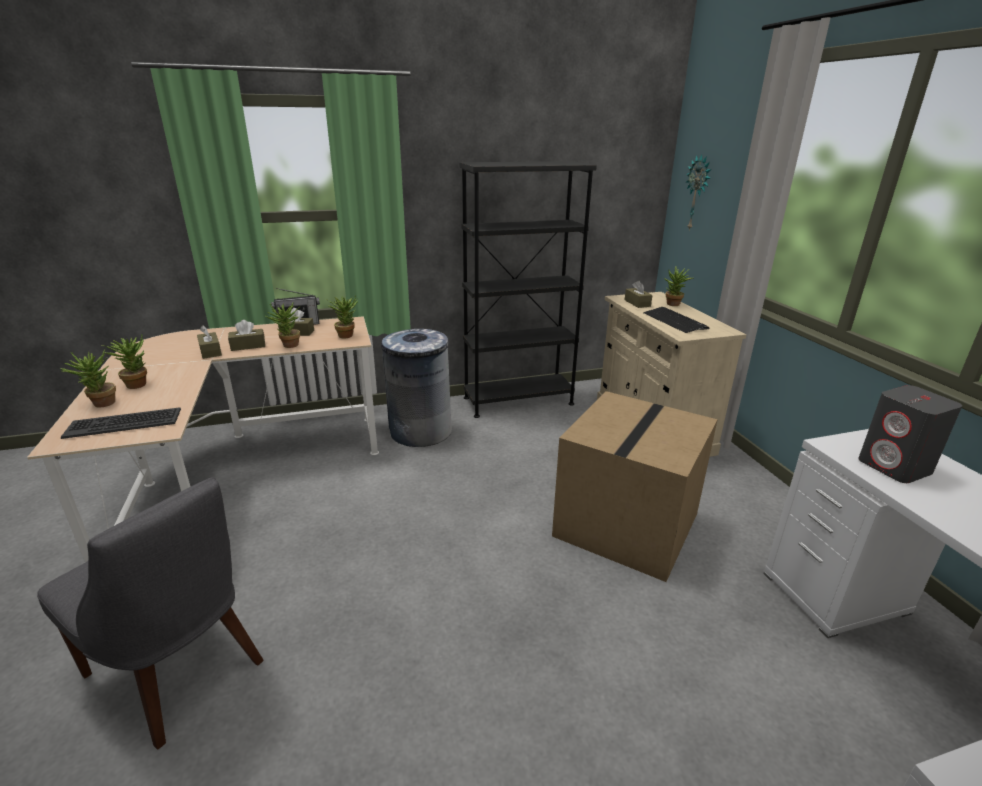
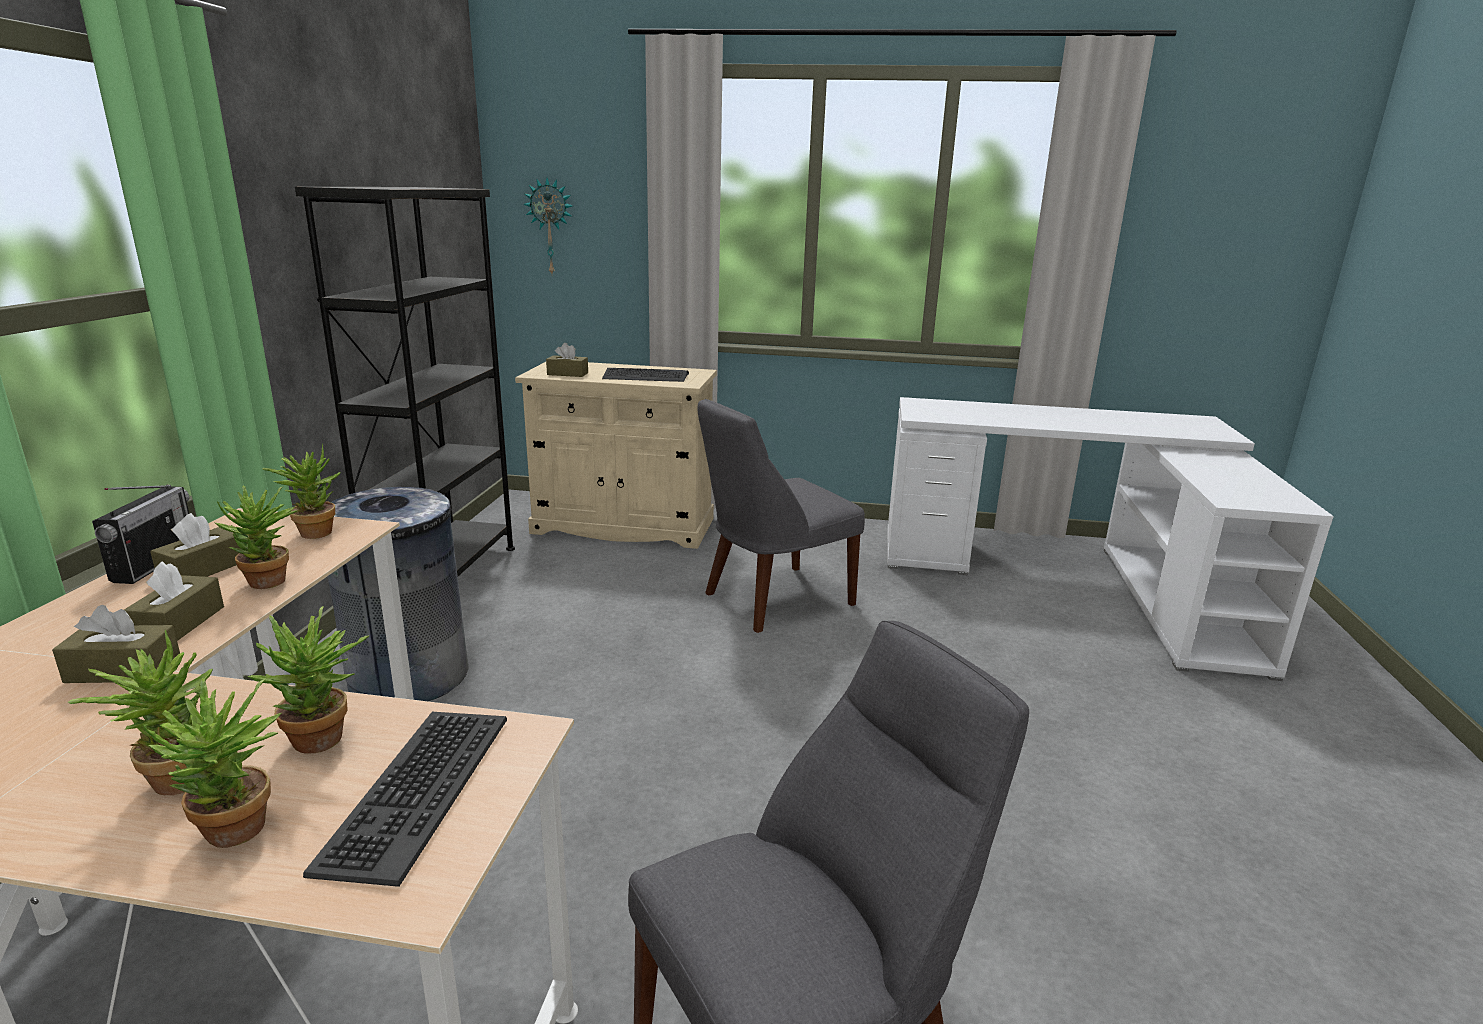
camera: 65 degrees left, 5 degrees down
(625, 523) = (772, 600): cardboard box -> grey chair
(673, 305) = (600, 366): potted plant -> potted plant (324, 743)
(895, 467) = (958, 413): grey speaker -> none

